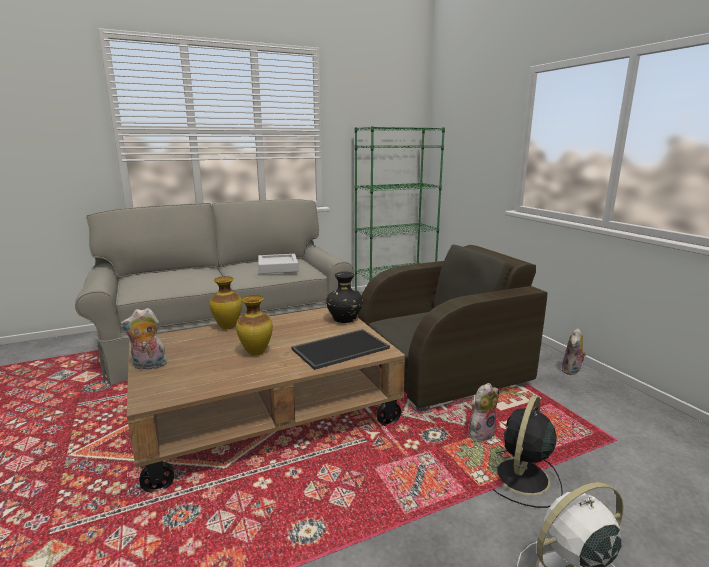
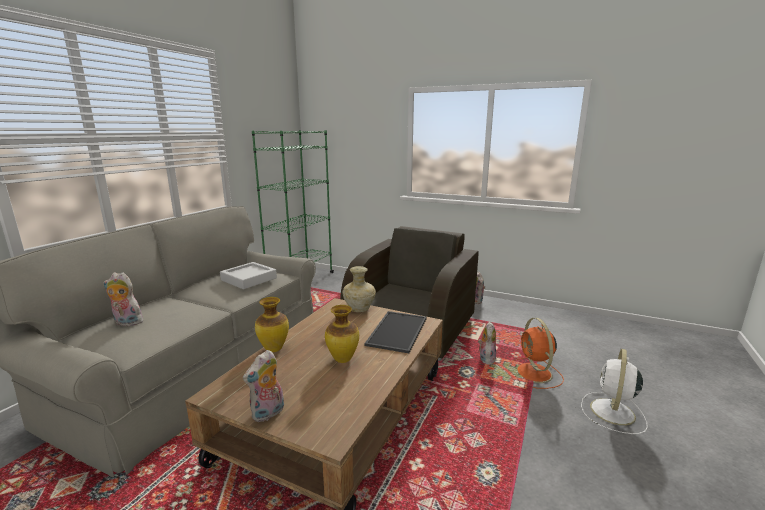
camera: 40 degrees left, 0 degrees up
(158, 276) = (126, 323): none -> plush toy
(344, 319) = (358, 309): black vase -> beige vase
(521, 478) = (534, 374): black fan -> orange fan

